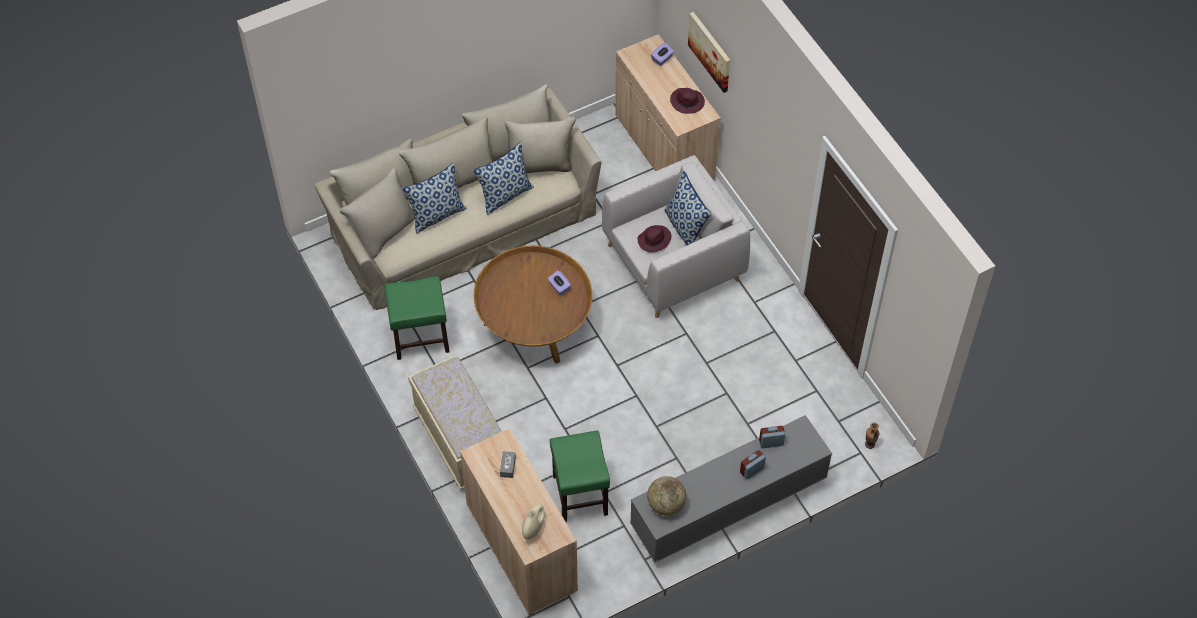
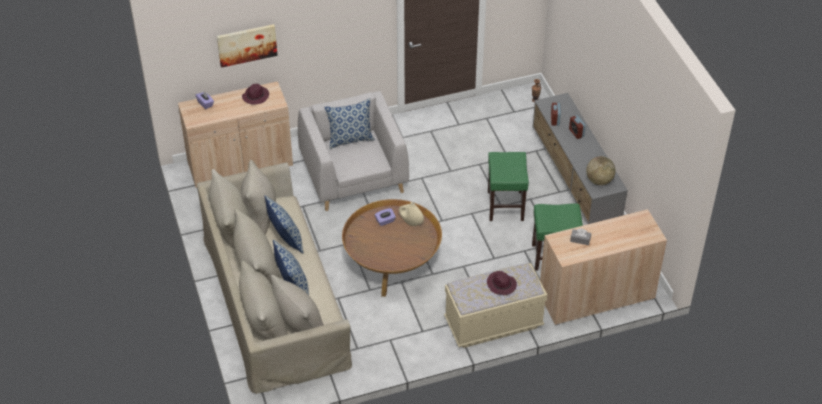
camera: 80 degrees left, 10 degrees down
(420, 338) = (388, 340): green stool -> green stool (505, 206)
(533, 529) = (636, 231): beige vase -> beige vase (411, 222)
(654, 240) = (358, 158): purple hat -> purple hat (501, 285)

